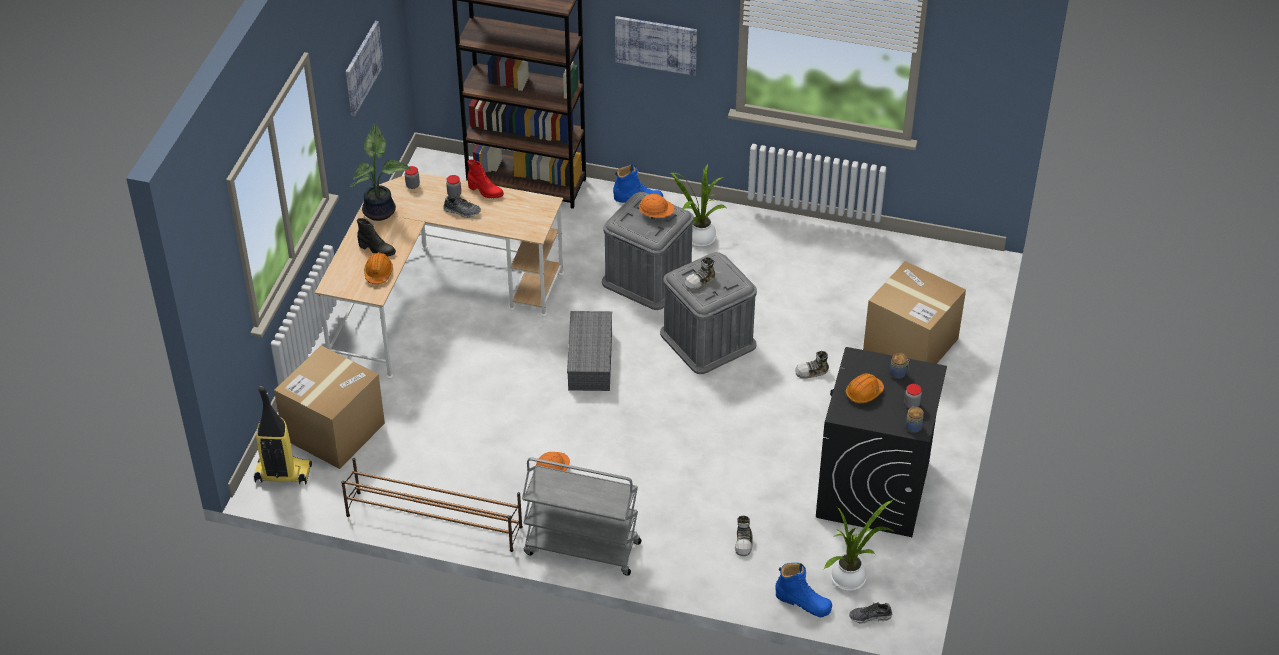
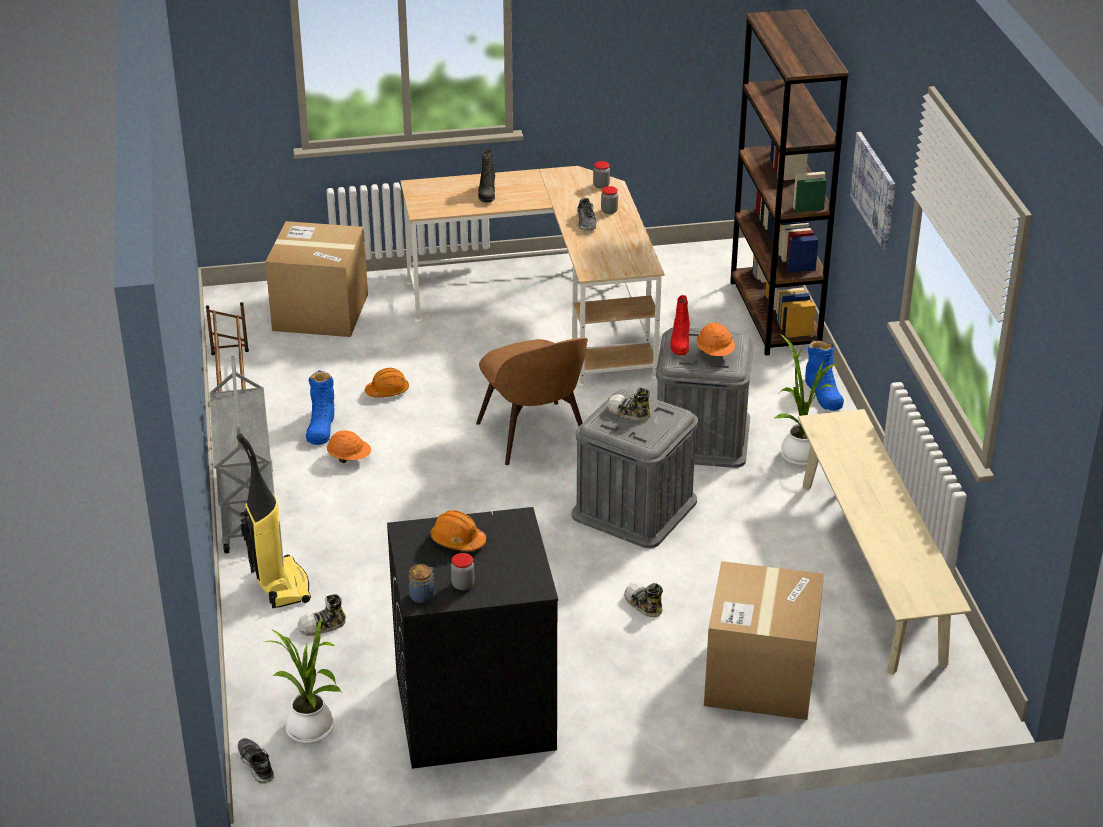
camera: 65 degrees right, 10 degrees down
(282, 474) = (245, 302): vacuum cleaner -> vacuum cleaner (280, 585)
(362, 68) = (647, 46): picture -> none
(378, 273) = (454, 204): orange hard hat -> orange hard hat (387, 391)
(381, 210) = (547, 180): potted plant -> none
(485, 192) = (629, 226): red boot -> red boot (679, 344)
(591, 361) = (534, 436): grey storage box -> brown chair
(803, 602) = (252, 700): blue boot -> blue boot (321, 426)
(838, 255) = (871, 571): none -> beige bench
(898, 373) = (513, 560): jar -> none

